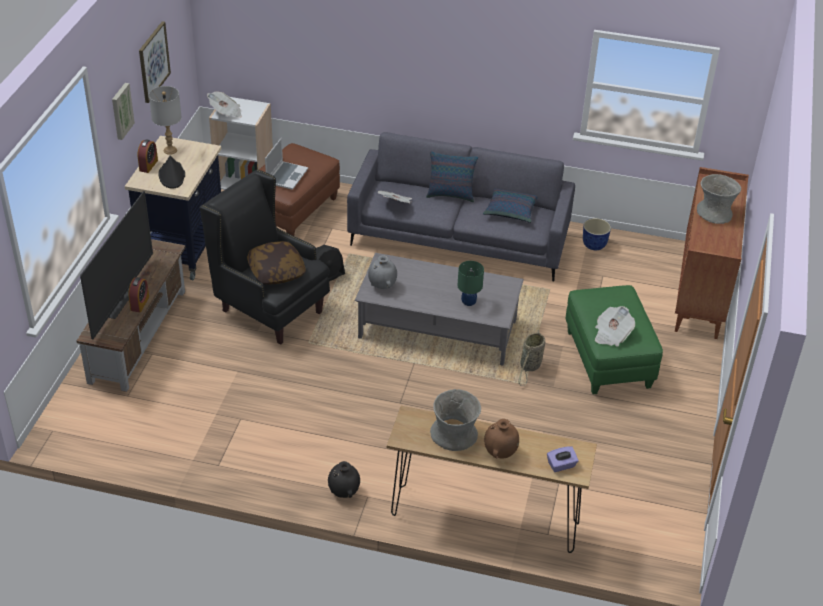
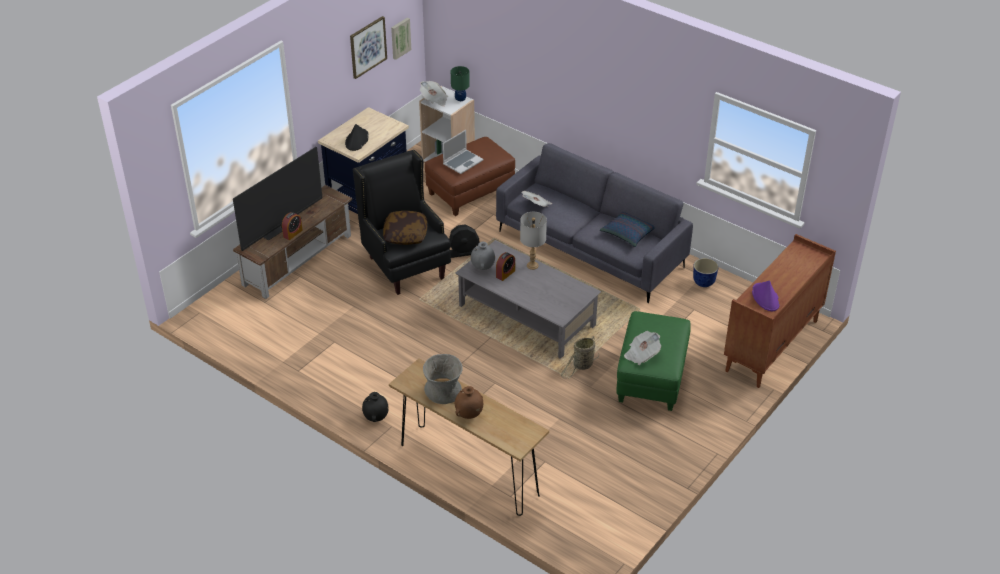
camera: 25 degrees right, 0 degrees up
(121, 111) = (322, 80): picture -> picture (400, 38)
(148, 165) = (344, 128): alarm clock -> alarm clock (505, 274)
(170, 150) = (367, 120): grey table lamp -> grey table lamp (532, 265)
(450, 195) = (586, 209): blue pillow -> none
(468, 303) = (542, 298): green table lamp -> green table lamp (460, 99)
(561, 465) = (509, 437): purple tissue box -> none
(714, 213) = (782, 276): grey vase -> none
(715, 239) = (765, 298): none -> purple hat

